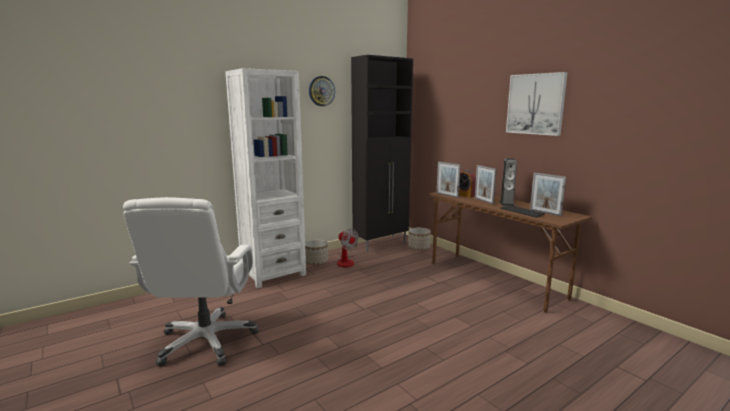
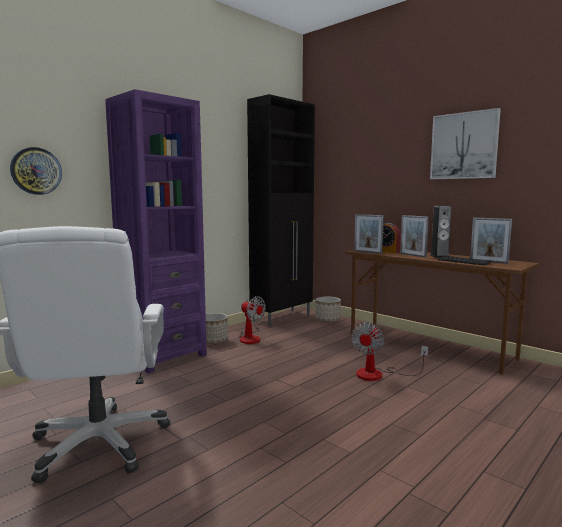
camera: 10 degrees left, 5 degrees down
(273, 274) = (164, 356): white bookcase -> purple bookcase
(321, 91) = (215, 135): wall clock -> wall clock (36, 171)
(437, 303) = (378, 374): none -> fan

